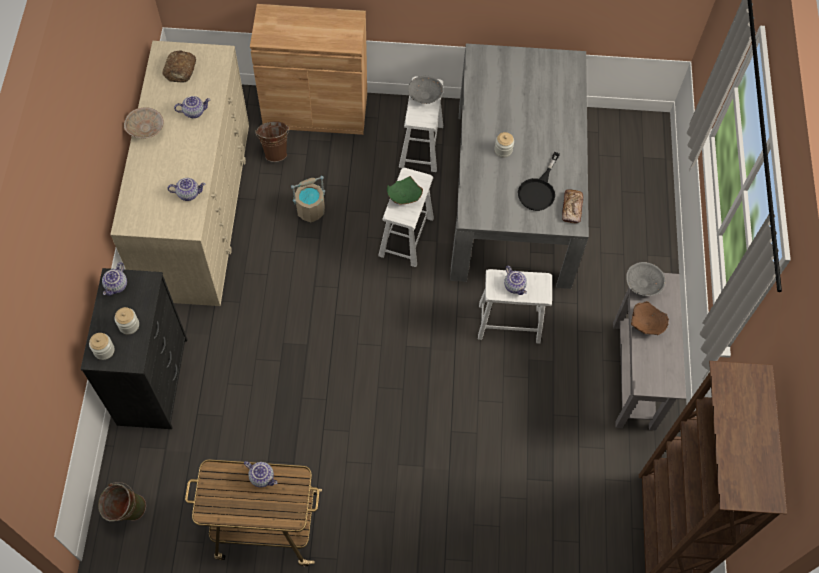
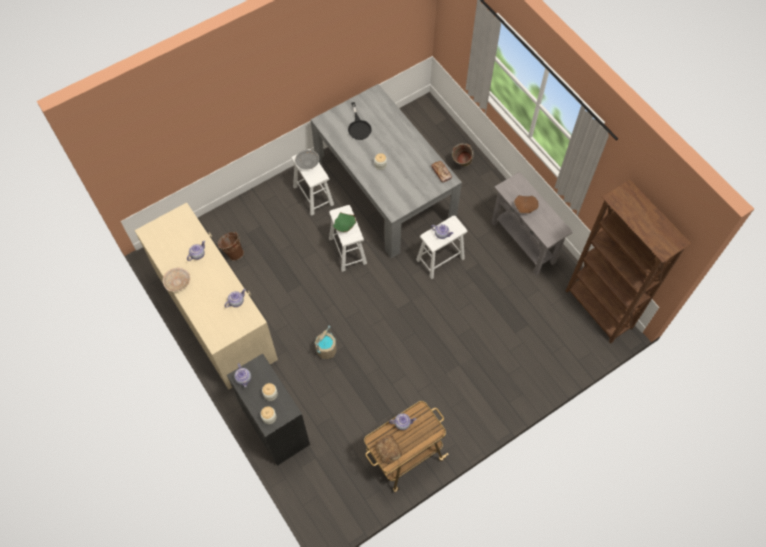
camera: 35 degrees left, 0 degrees up
(126, 511) = (323, 506): green bucket -> green bucket (461, 164)
(180, 69) = (167, 236): bread -> bread (388, 450)
(311, 210) = (282, 272): beige bucket -> beige bucket (326, 349)
(315, 111) = (236, 214): brown cabinet -> none
(539, 190) = (416, 174): black frying pan -> black frying pan (359, 127)
(643, 284) = (507, 188): grey bowl -> none

